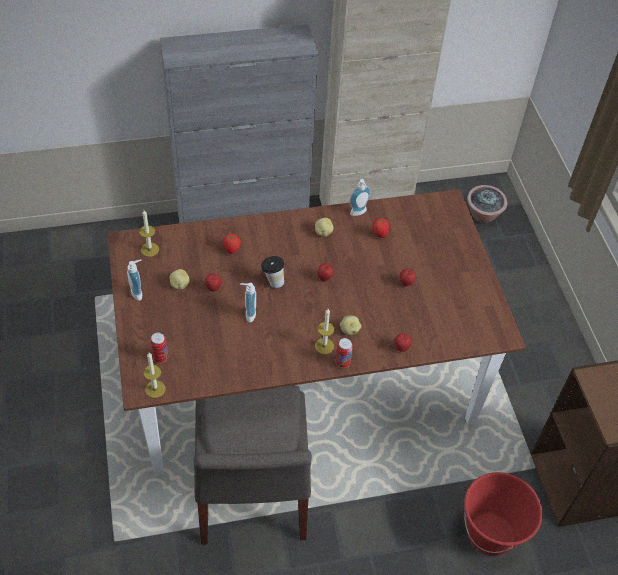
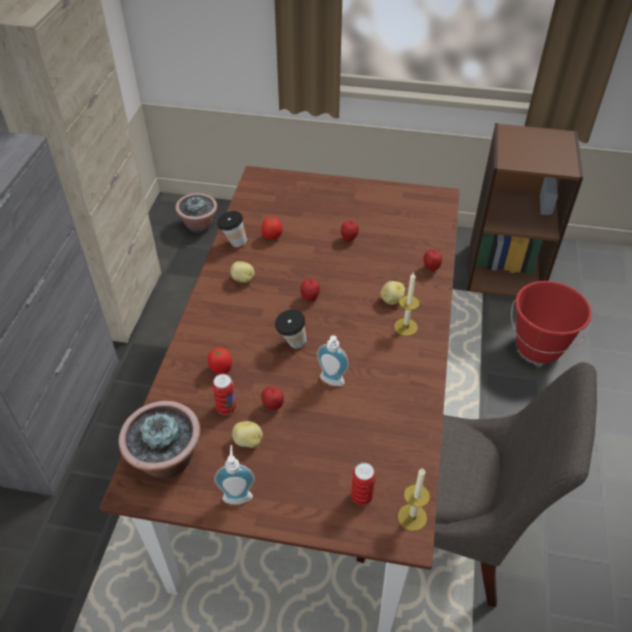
camera: 65 degrees left, 5 degrees down
(149, 249) = (167, 460): candle -> potted plant
(342, 362) = (434, 318): can -> can (226, 408)
(359, 213) = (233, 243): soap dispenser -> cup

